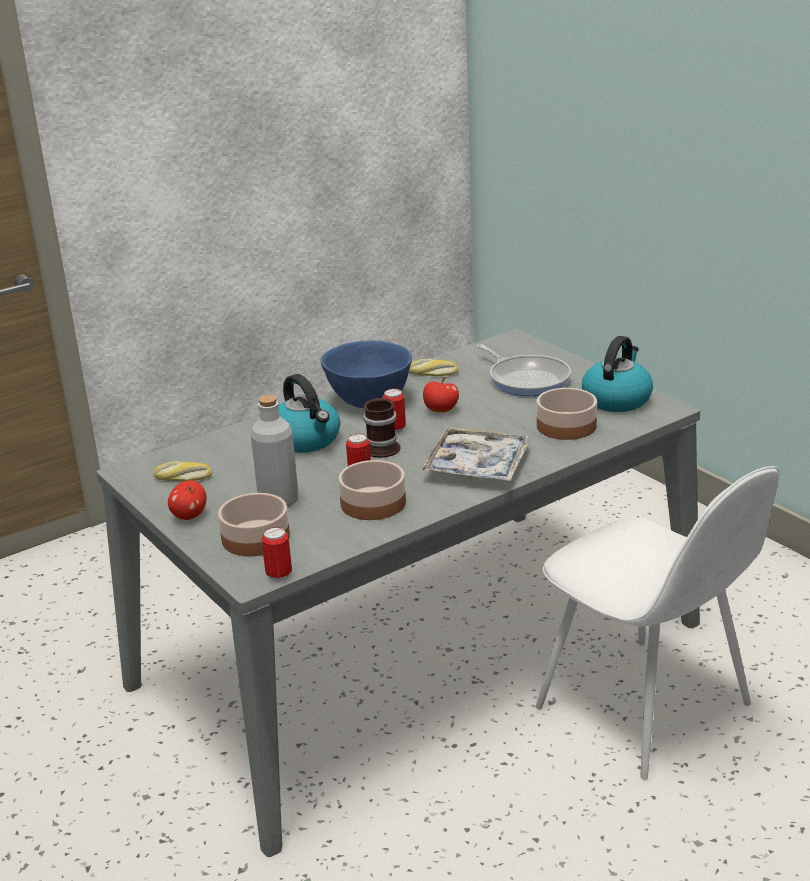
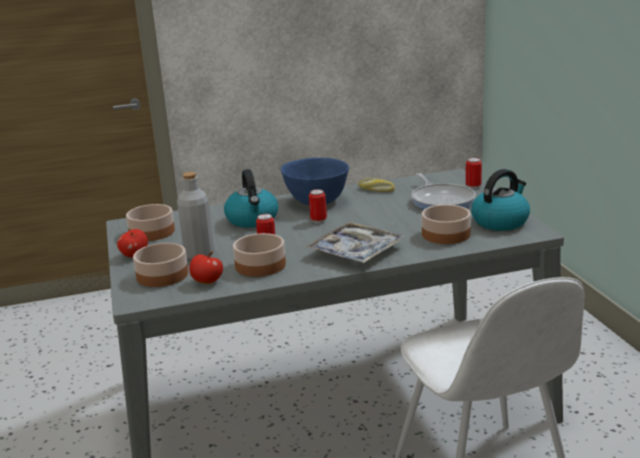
camera: 20 degrees right, 5 degrees down
(183, 478) = (152, 232): bread -> bowl
(279, 575) = (154, 301): can -> can (473, 187)
(382, 447) = (300, 230): mug -> none
(441, 411) = (361, 213): apple -> apple (207, 282)

